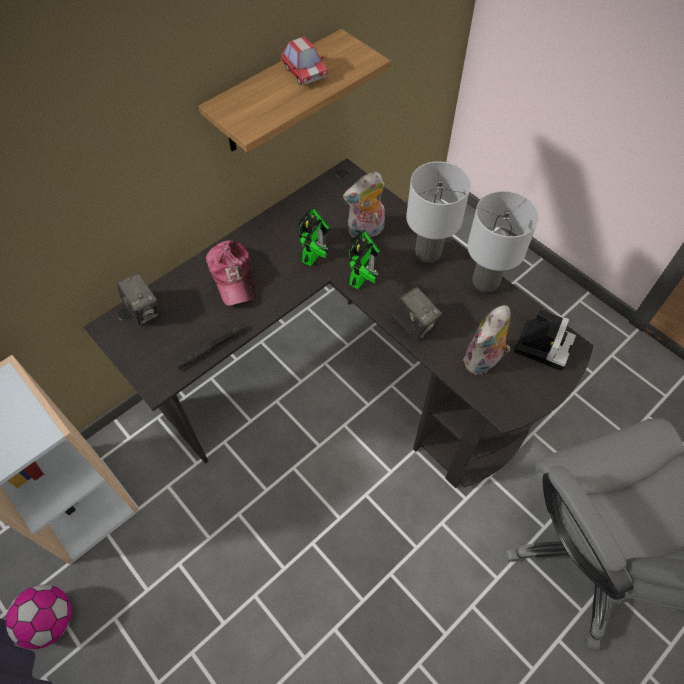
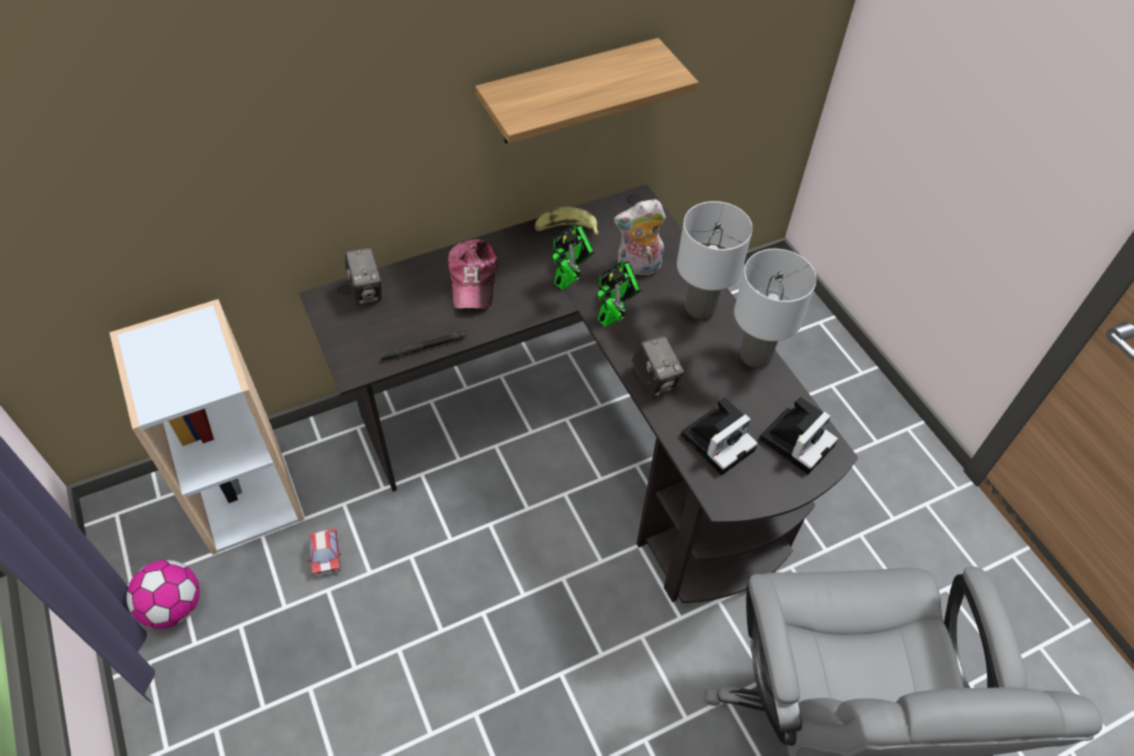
camera: 15 degrees right, 5 degrees down
(294, 212) = (565, 229): none -> banana
(304, 73) = (599, 75): toy car -> toy car (326, 556)
(483, 362) = (719, 440): plush toy -> camera

